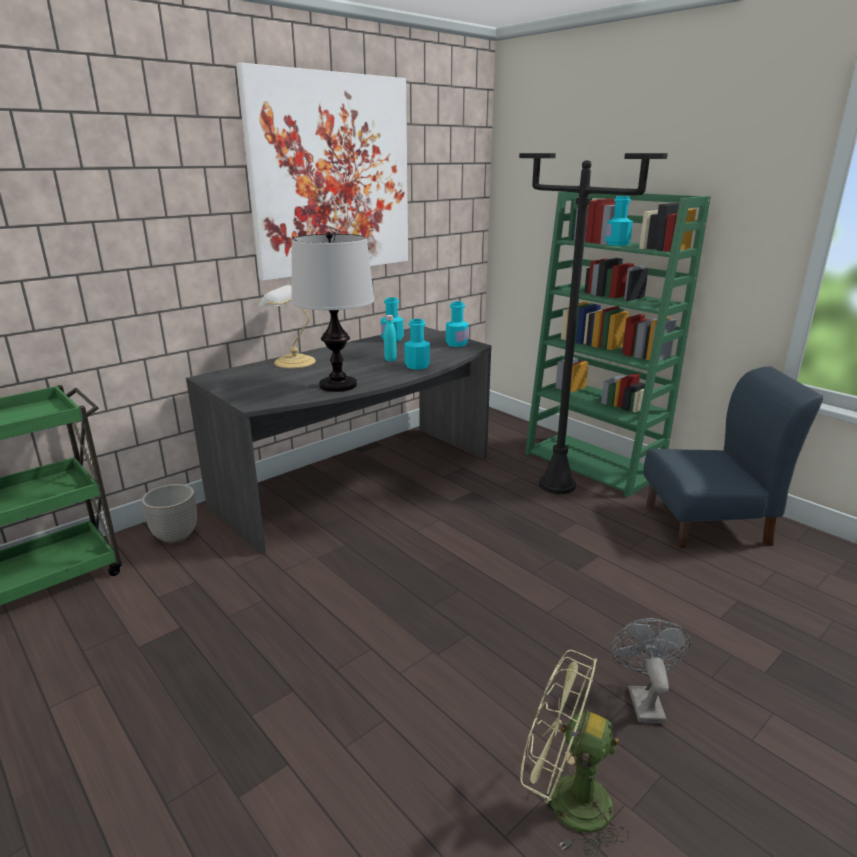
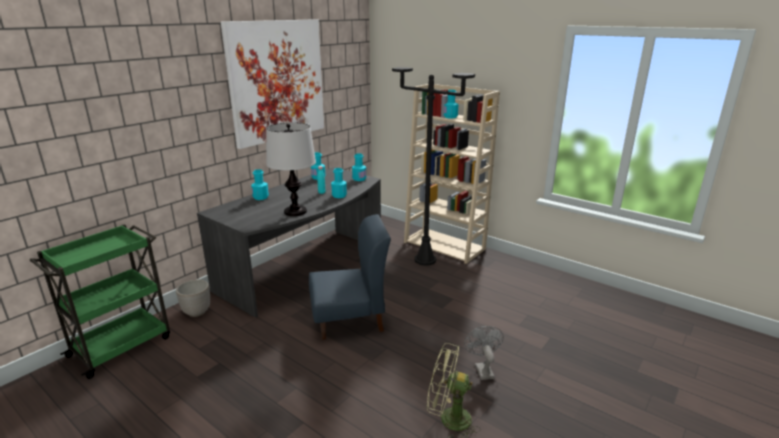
camera: 10 degrees left, 0 degrees up
(292, 361) = (260, 197): table lamp -> turquoise bottle
(594, 464) = (445, 245): green bookcase -> beige bookcase
(708, 524) = (511, 275): blue chair -> blue chair (349, 319)

